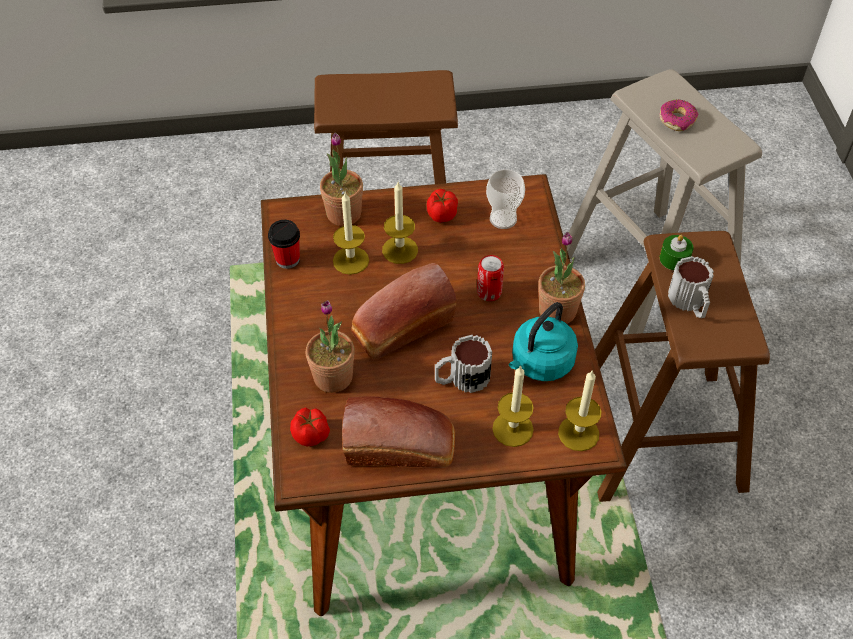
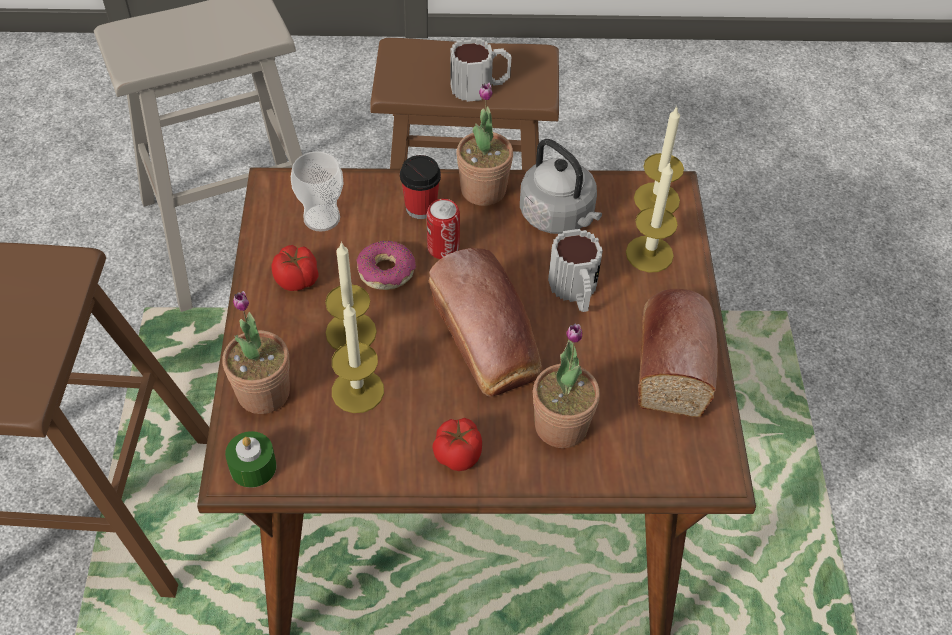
camera: 85 degrees left, 0 degrees up
(287, 259) = (338, 470): cup -> cup (421, 207)
(311, 435) = (653, 456): tomato -> tomato (458, 454)
(540, 363) = (559, 217): turquoise kettle -> grey kettle
(674, 259) = (415, 85): green candle -> green candle (253, 467)
(677, 120) = (191, 40): donut -> donut (386, 271)

